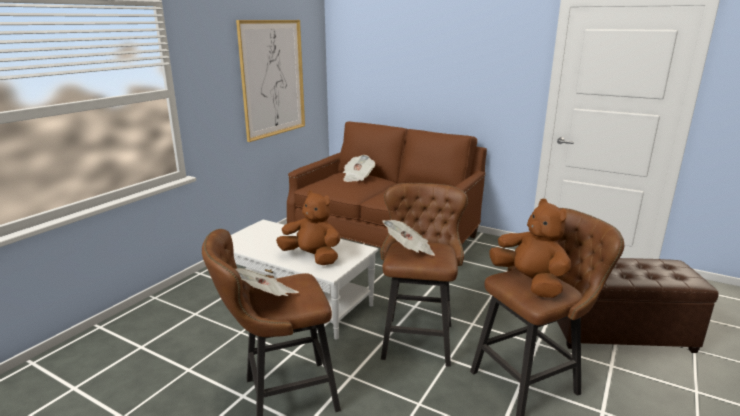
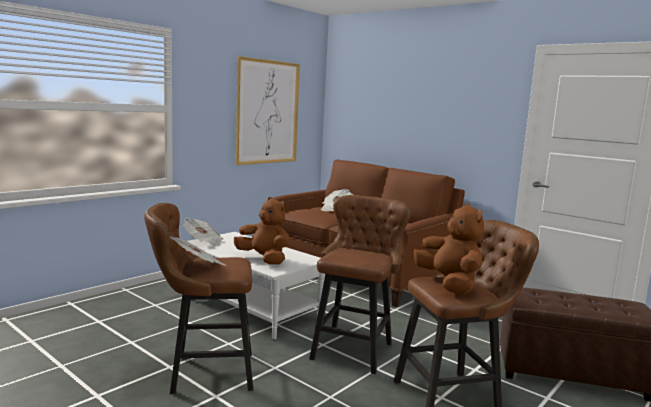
camera: 10 degrees right, 10 degrees down
(409, 250) = (346, 253): newspaper -> newspaper (203, 243)

